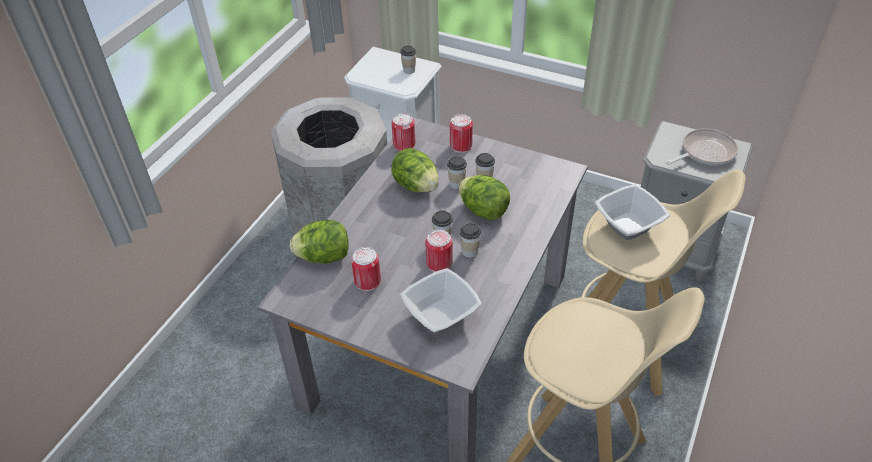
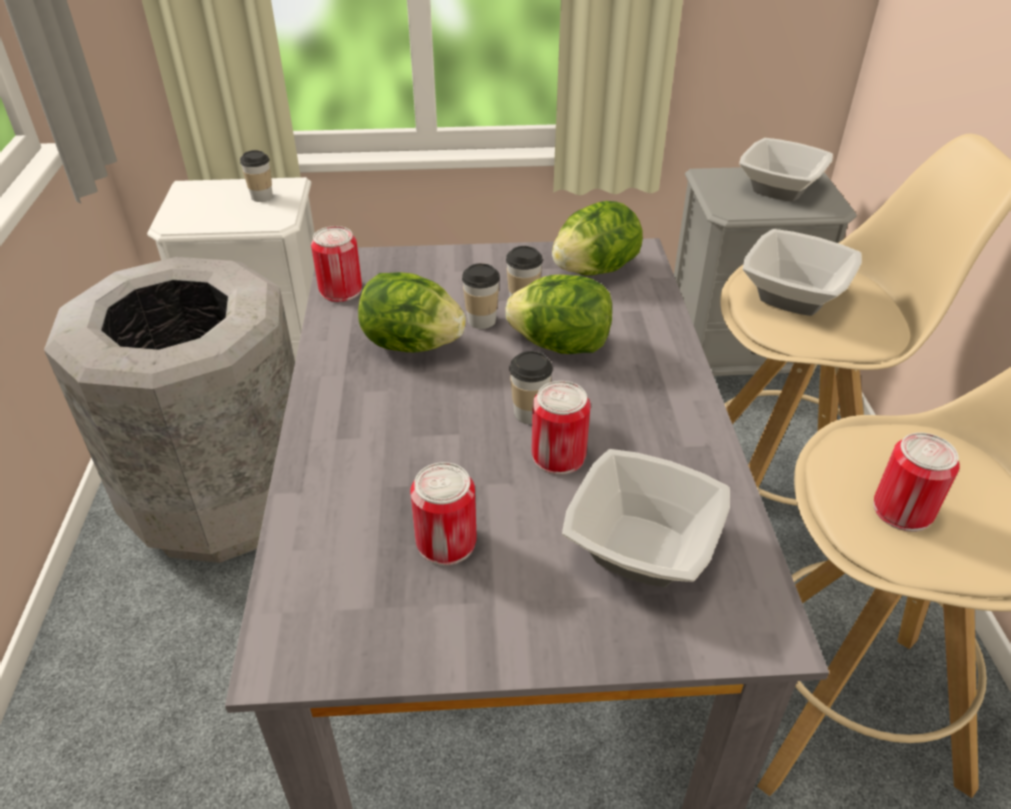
camera: 30 degrees left, 5 degrees down
(324, 257) = (318, 530): lettuce -> lettuce (595, 270)
(461, 145) = (441, 265): can -> can (902, 510)
(470, 251) = (595, 416): cup -> none
(705, 152) = (777, 188): frying pan -> bowl

